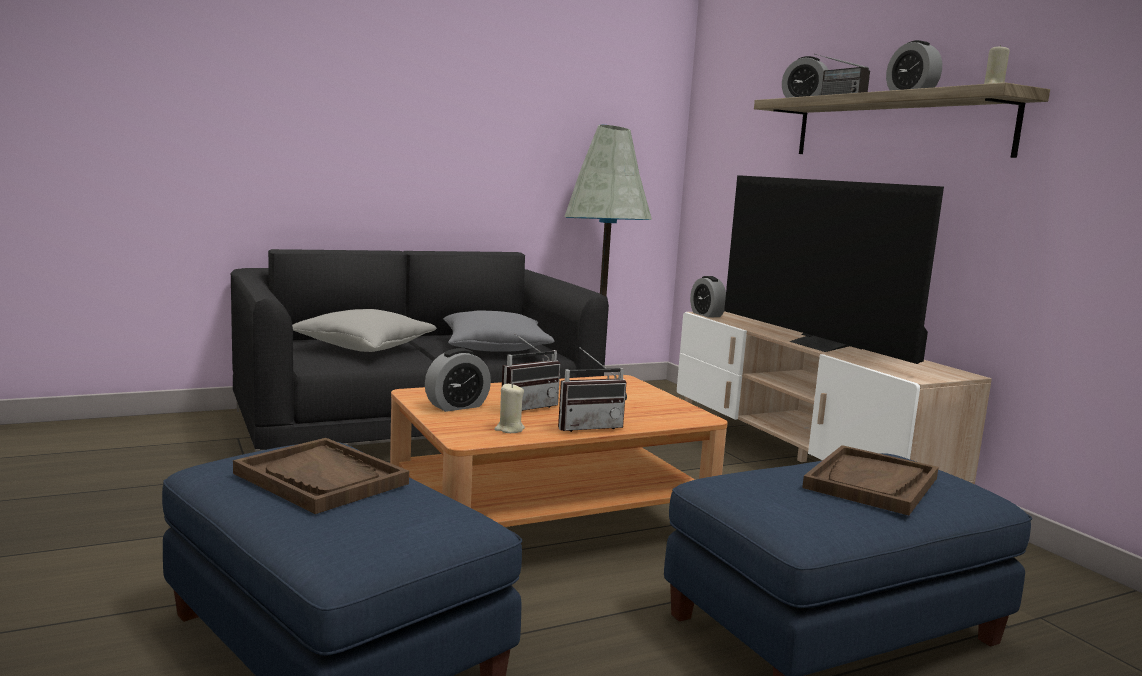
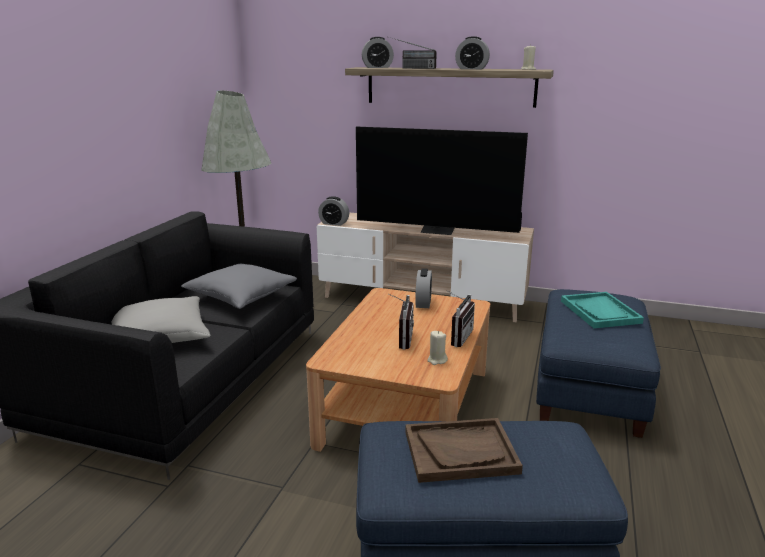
camera: 45 degrees left, 10 degrees up
(457, 406) = (372, 358): alarm clock -> alarm clock (423, 303)
(871, 483) = (600, 312): brown tray -> turquoise tray

